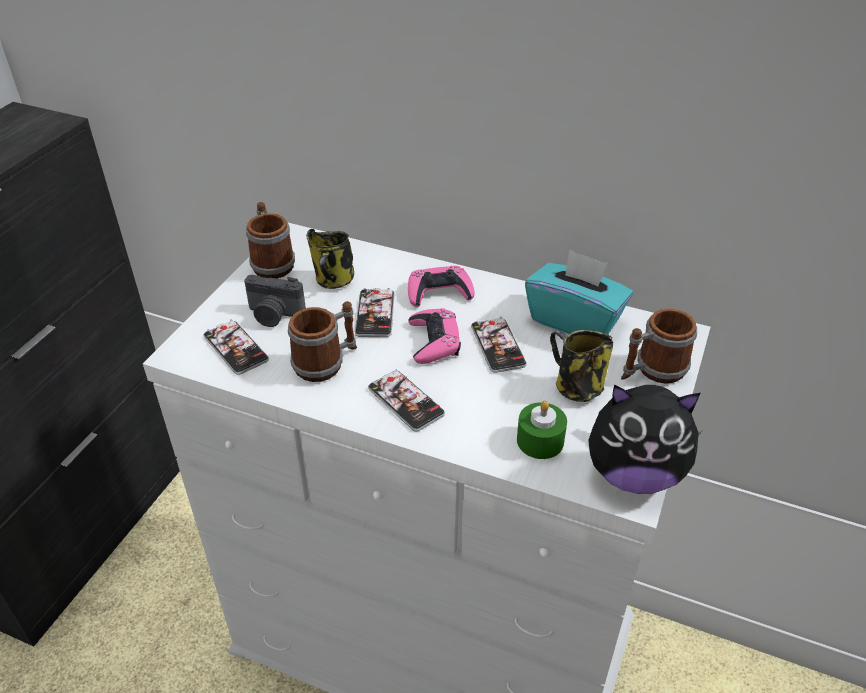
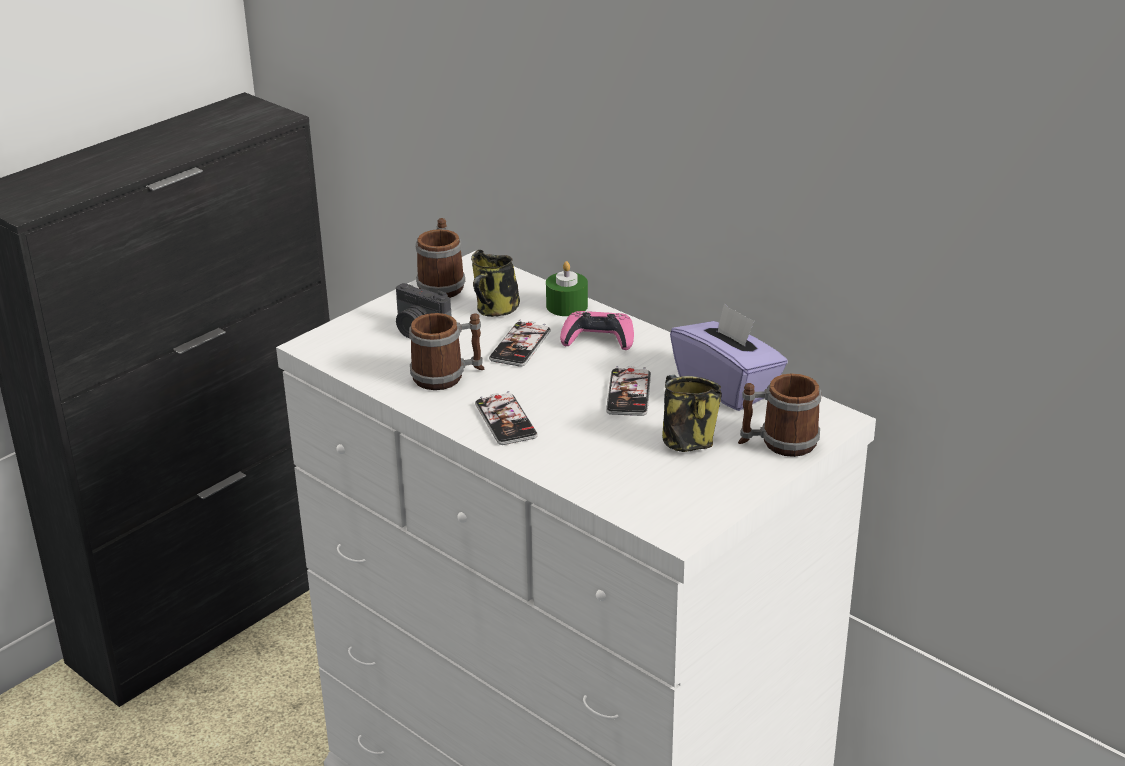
camera: 20 degrees right, 10 degrees down
(236, 348) = (367, 350): phone -> none
(434, 341) = (565, 378): pink game controller -> none
(540, 441) = (617, 475): green candle -> green candle (567, 306)
(575, 320) = (727, 386): turquoise tissue box -> purple tissue box
(634, 474) = (693, 517): plush toy -> none

